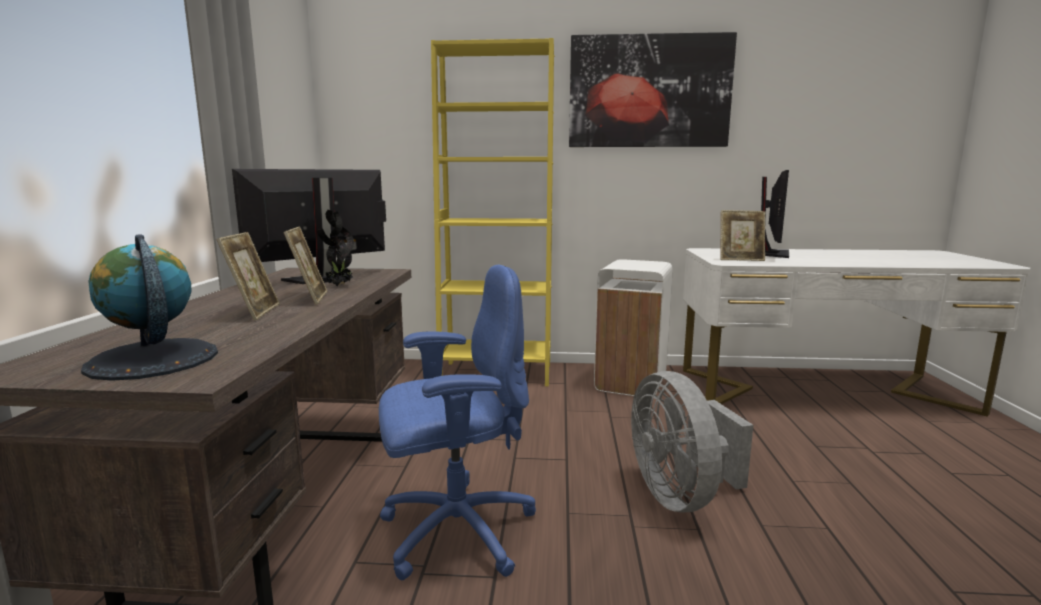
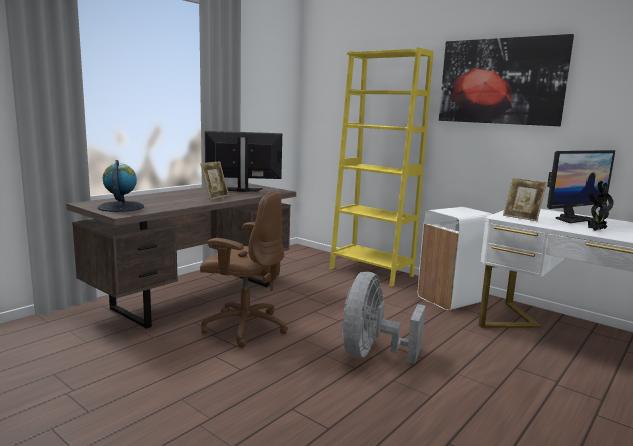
camera: 35 degrees right, 0 degrees up
(255, 312) = (183, 198): picture frame -> none
(339, 286) = (240, 194): potted plant -> potted plant (595, 231)
(455, 531) = (244, 327): blue office chair -> brown office chair

